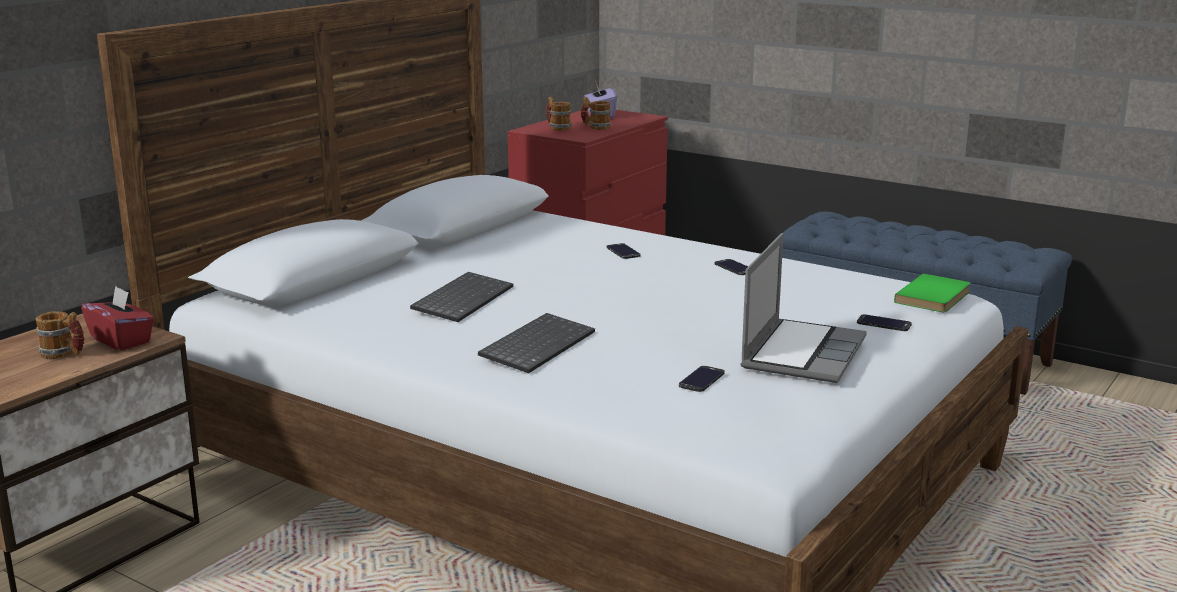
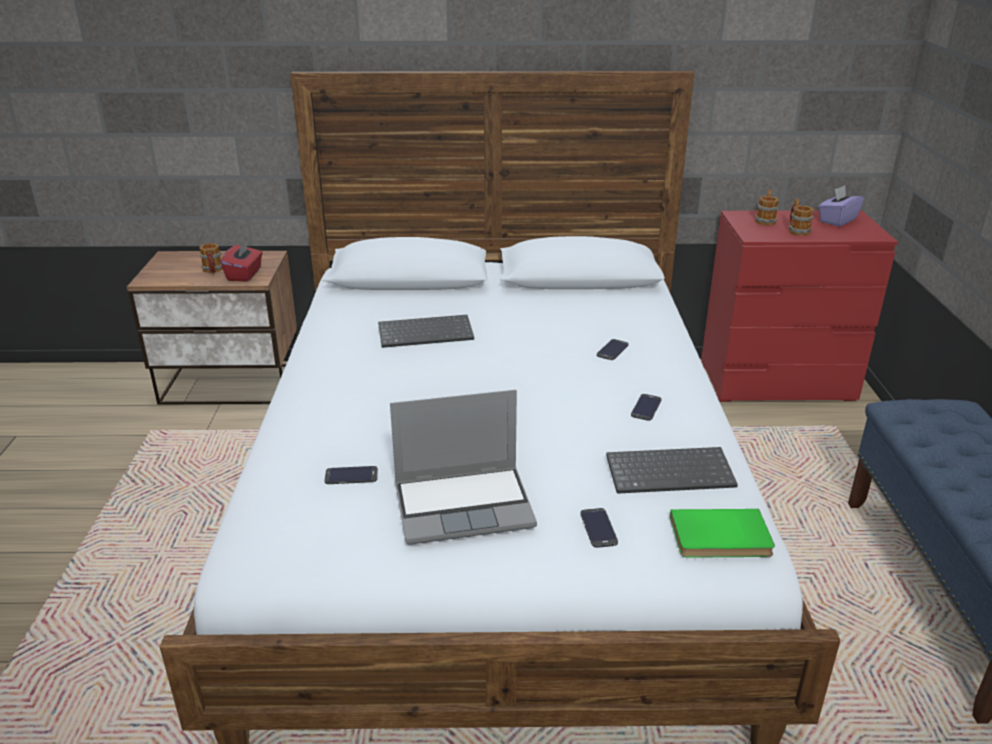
camera: 55 degrees right, 10 degrees up
(537, 345) = (366, 388): keyboard -> keyboard (671, 471)

